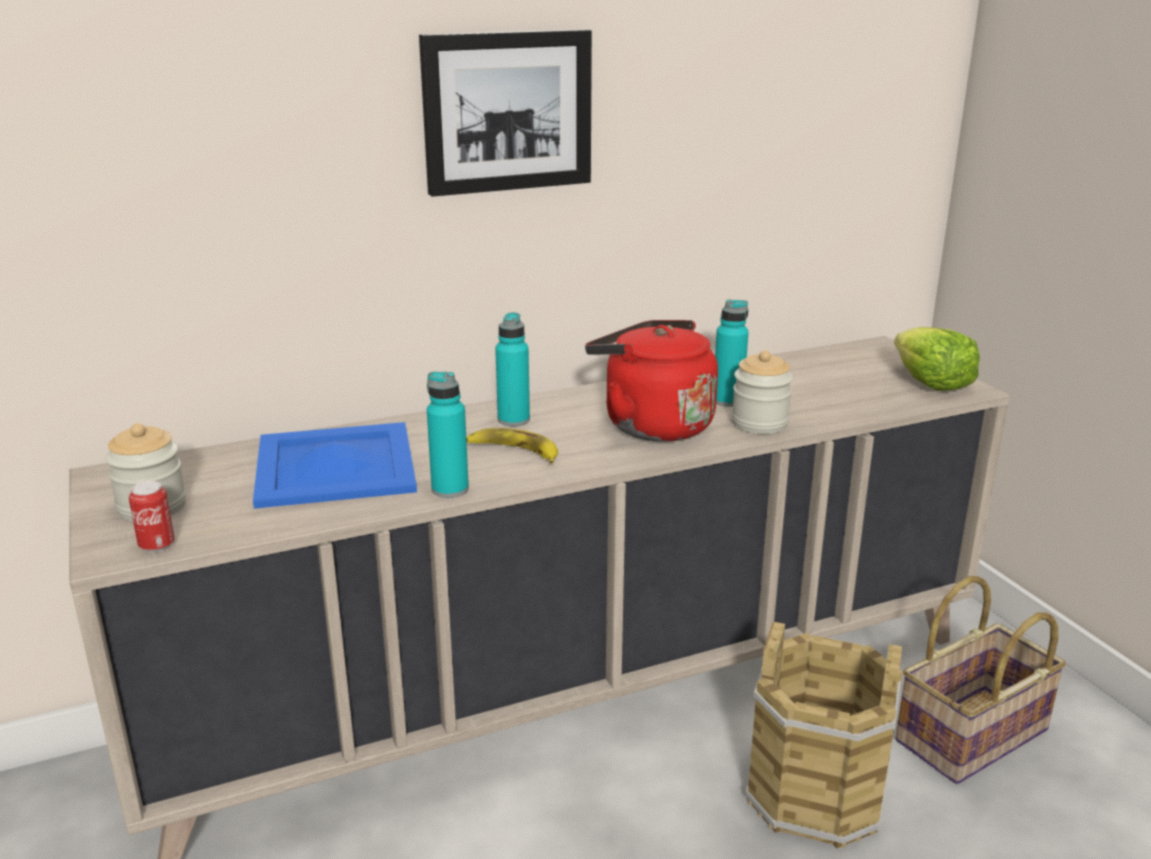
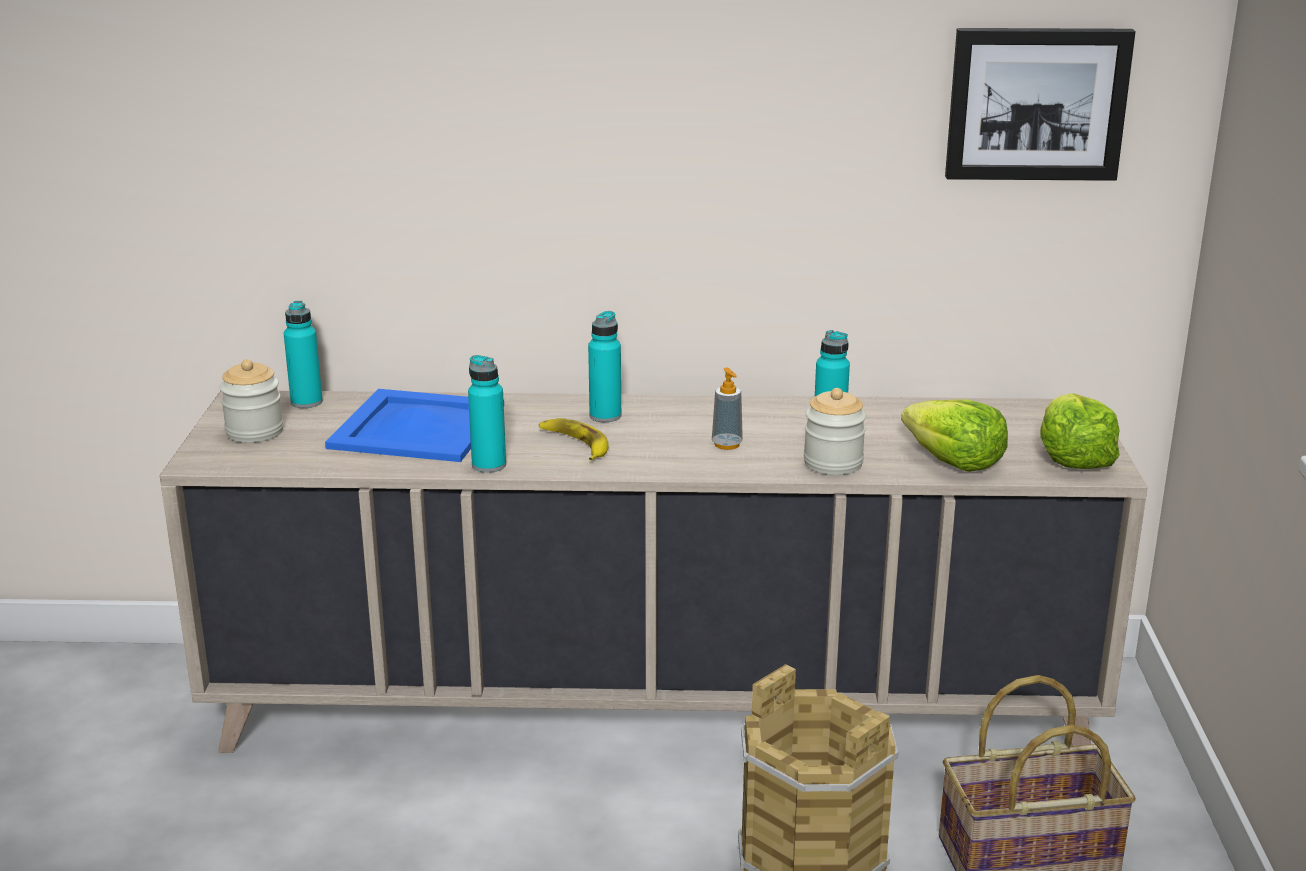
camera: 25 degrees right, 0 degrees up
(157, 545) = (235, 462): can -> none
(186, 463) = (306, 402): none -> turquoise bottle
(507, 111) = (635, 116): picture -> picture (1036, 103)
(652, 425) = (727, 444): red kettle -> soap dispenser
(850, 403) = (954, 461): none -> lettuce

